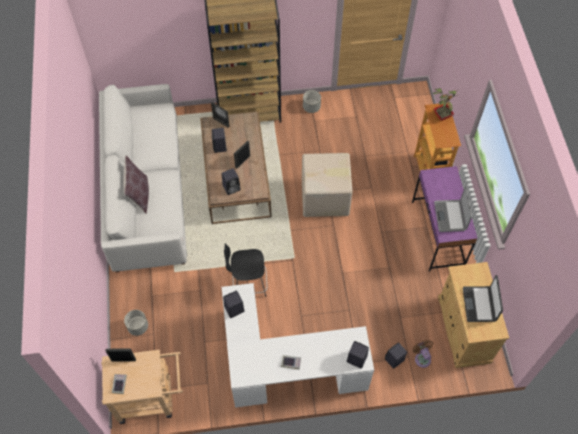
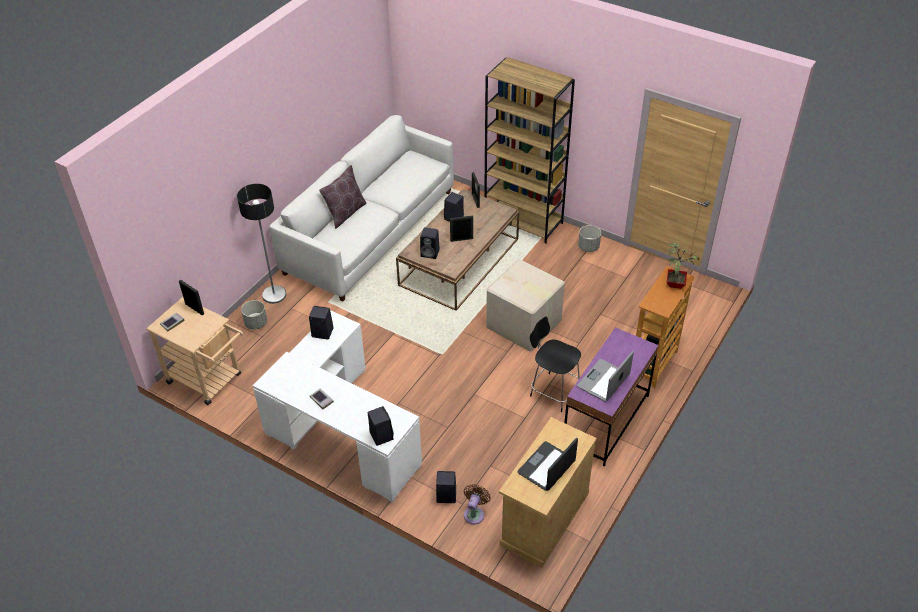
camera: 40 degrees right, 15 degrees down
(127, 294) = (274, 294): none -> floor lamp
(248, 284) = (379, 349): black stool -> black stool (553, 391)

